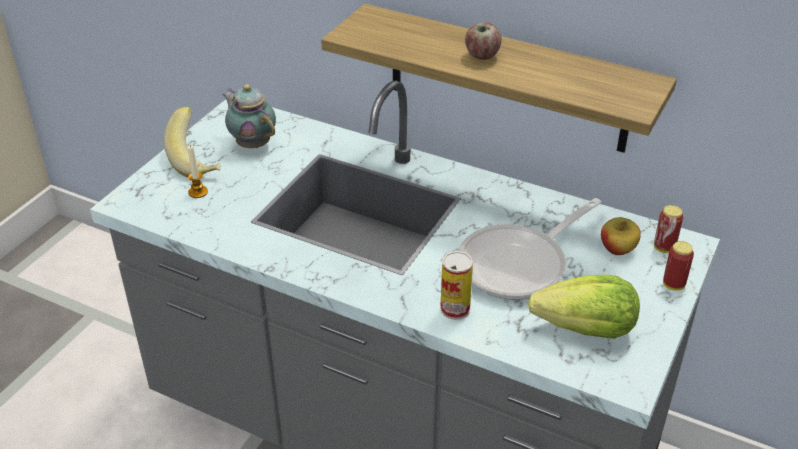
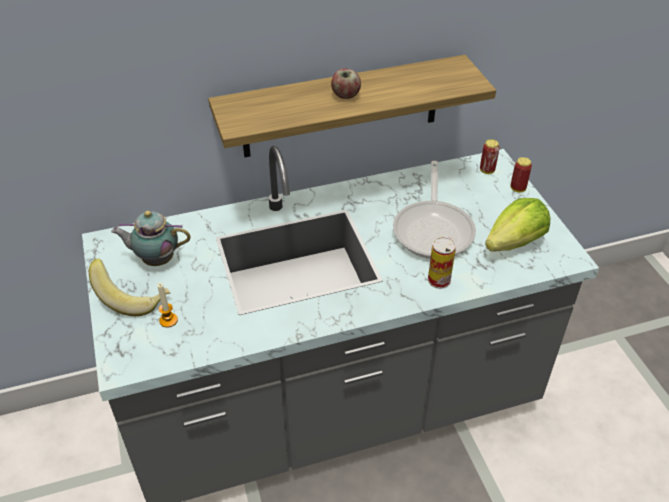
camera: 45 degrees left, 5 degrees up
(617, 249) = (467, 186): apple -> none

